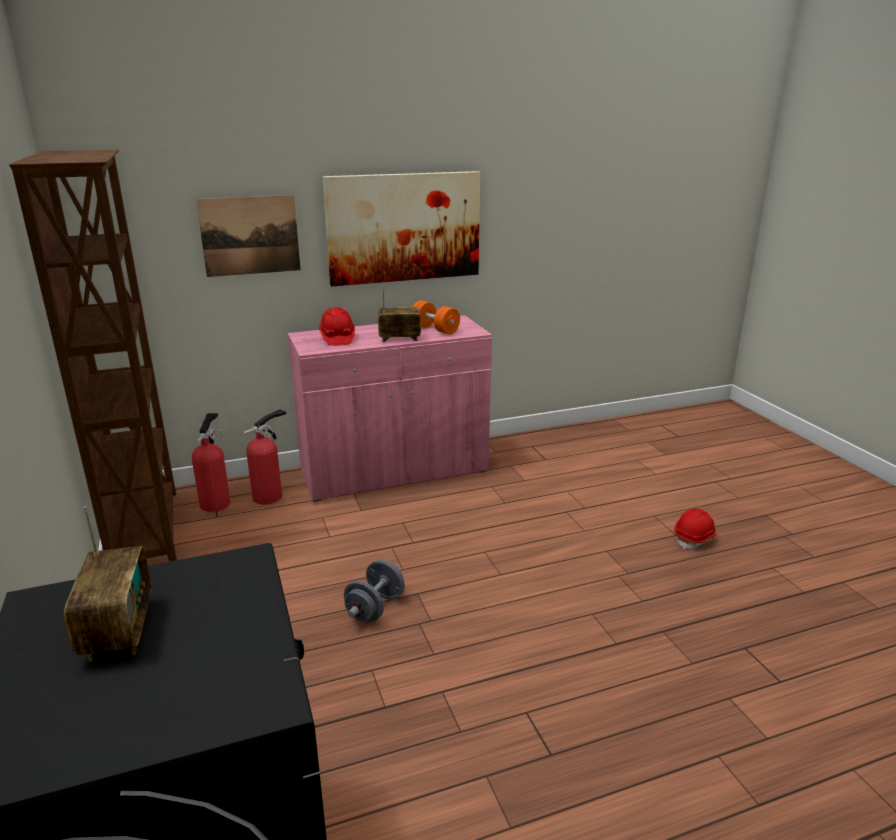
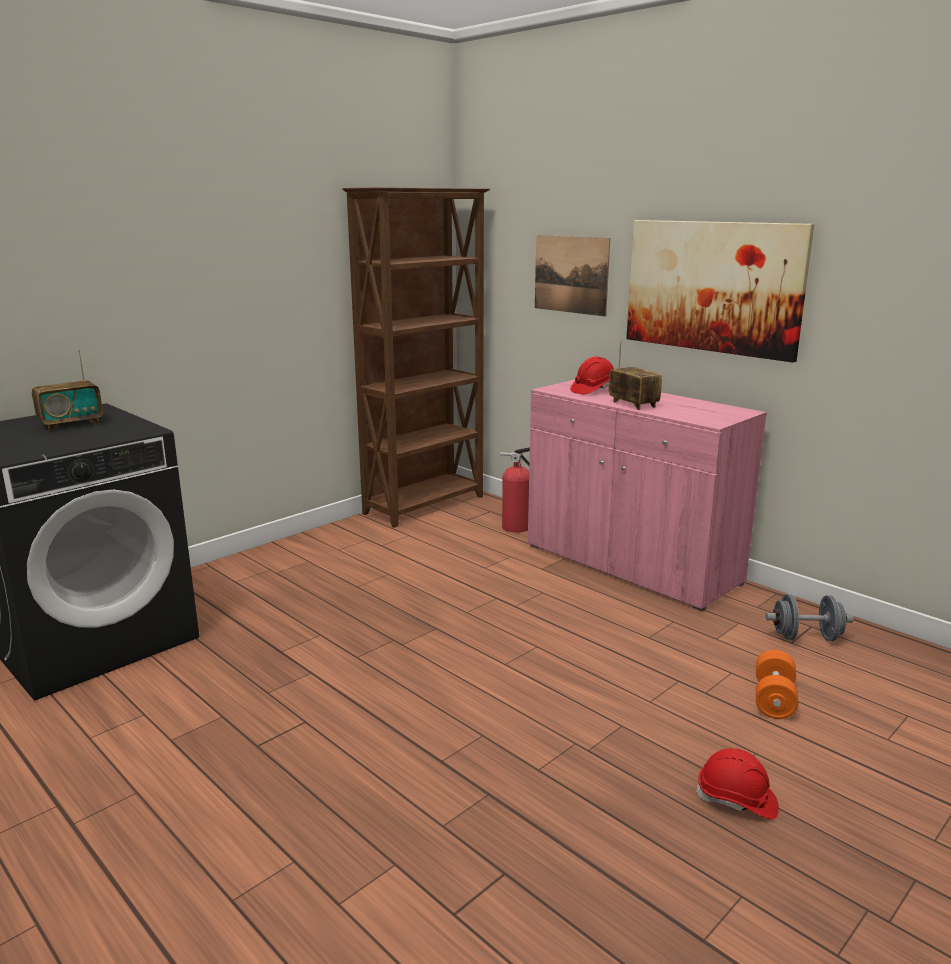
camera: 65 degrees right, 5 degrees down
(216, 502) = (486, 513): fire extinguisher -> none
(375, 608) = (400, 615): grey dumbbell -> grey dumbbell (806, 637)
(435, 329) = (688, 410): orange dumbbell -> orange dumbbell (773, 700)

